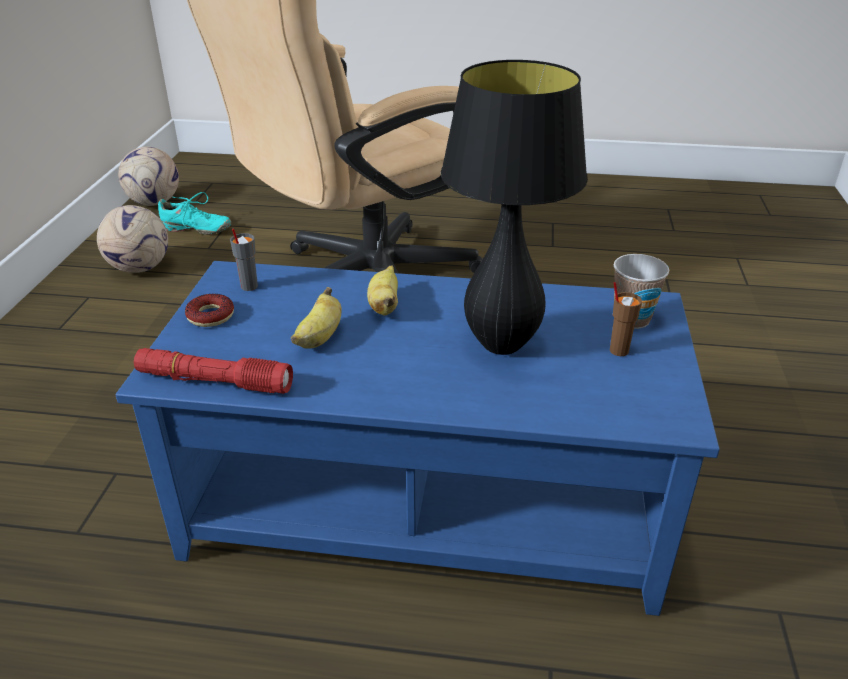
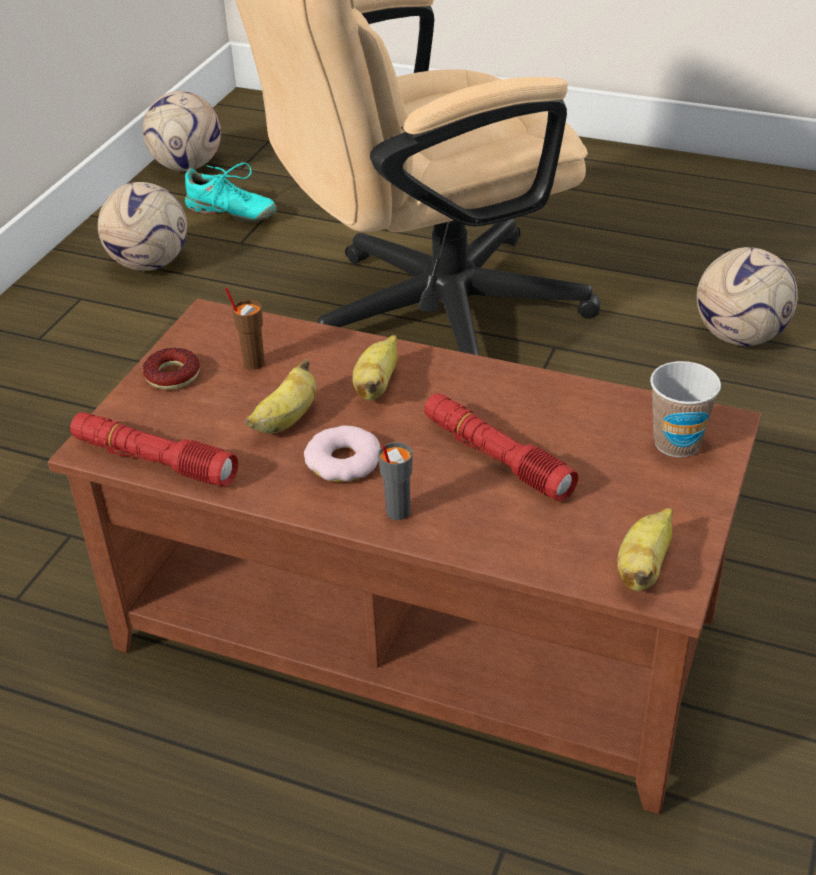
camera: 15 degrees right, 5 degrees up
(248, 286) = (226, 340): grey cup -> grey cup (397, 512)
(379, 362) = (344, 461): none -> donut
(422, 508) = (412, 635): blue coffee table -> brown coffee table
(501, 345) = (496, 457): black table lamp -> red flashlight
(581, 273) = (738, 335): none -> football
(618, 350) = (638, 484): brown cup -> brown cup (253, 363)
(653, 409) = (643, 568): none -> banana

